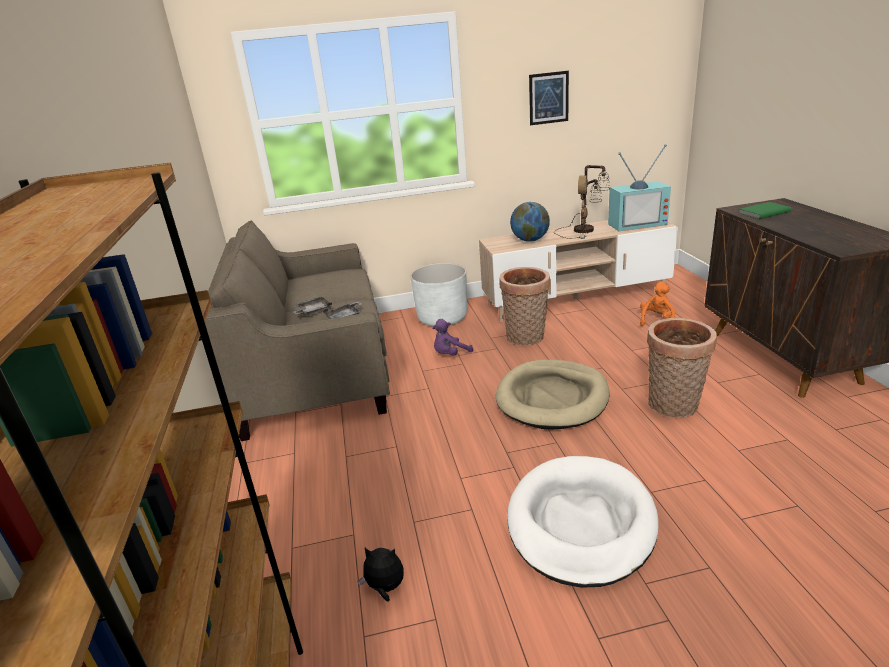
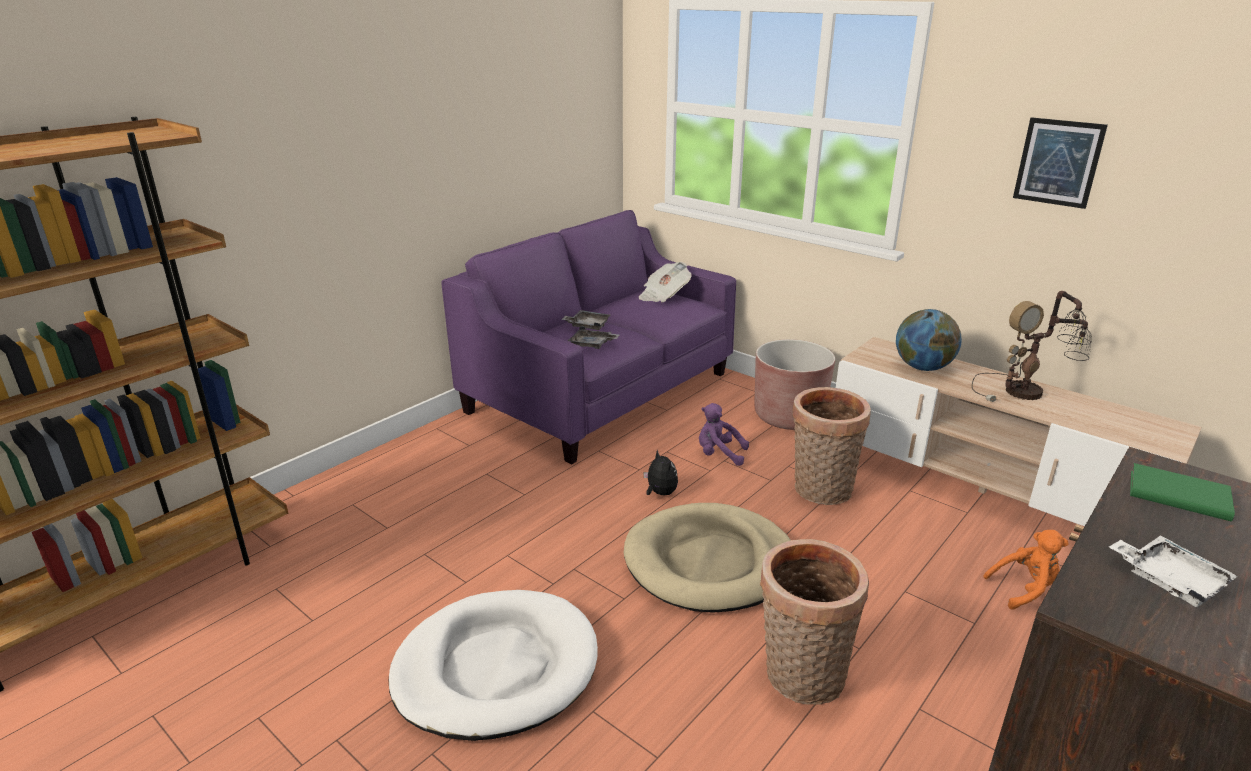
camera: 50 degrees right, 0 degrees up
(314, 370) = (601, 392): beige sofa -> purple sofa
(316, 276) = (663, 296): none -> newspaper
(385, 588) = (333, 575): plush toy -> plush toy (660, 493)
(442, 318) = (788, 416): white planter -> brown planter
(636, 223) = (1129, 425): television -> none
(828, 231) = (1169, 579): none -> white tray

